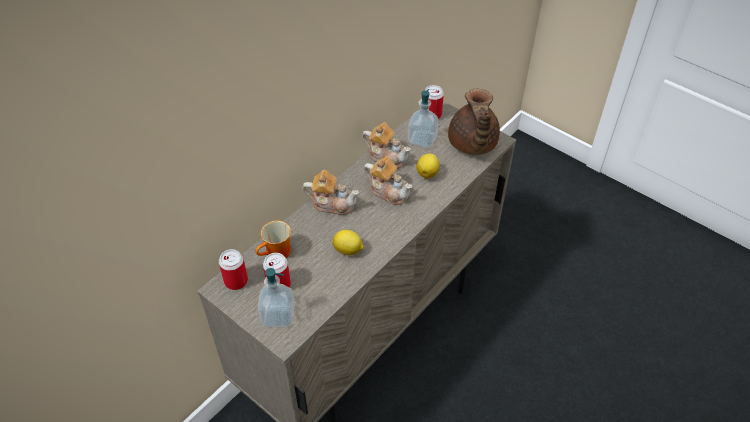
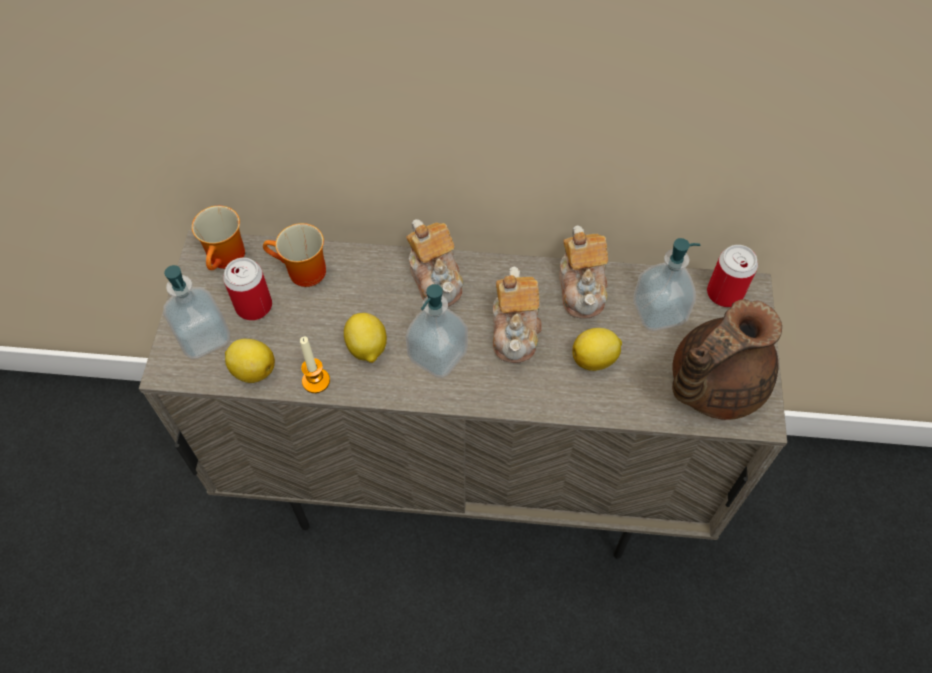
camera: 55 degrees right, 10 degrees up
(236, 281) = (228, 258): can -> mug
(318, 303) = (252, 369): none -> lemon
(349, 280) = (316, 381): none -> candle
(376, 226) = (437, 355): none -> soap dispenser

